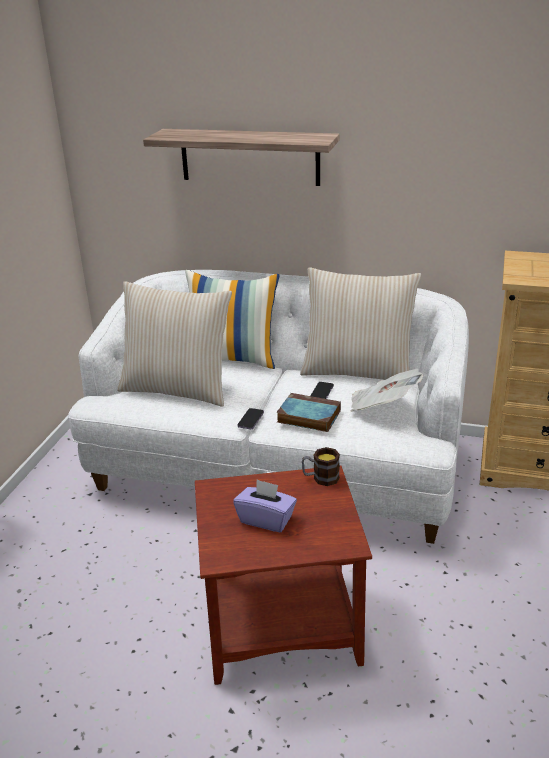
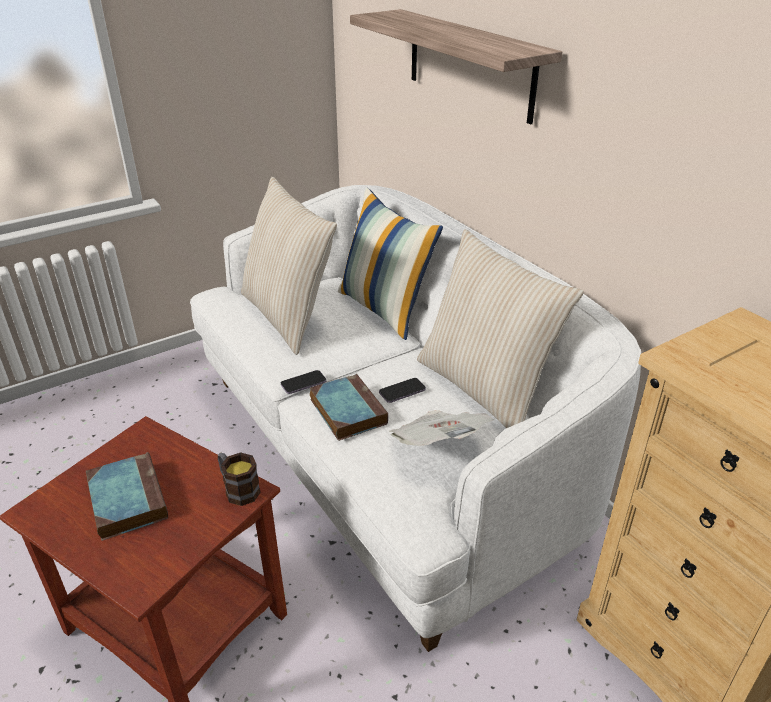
camera: 40 degrees right, 5 degrees up
(266, 519) = (126, 499): purple tissue box -> book

